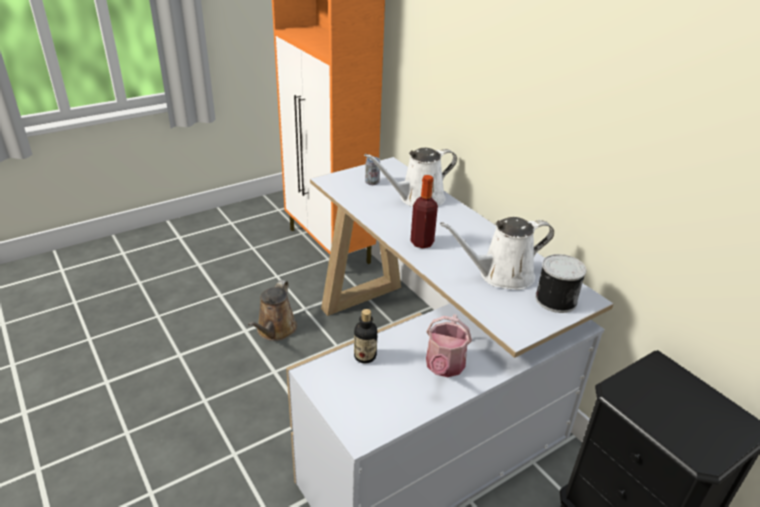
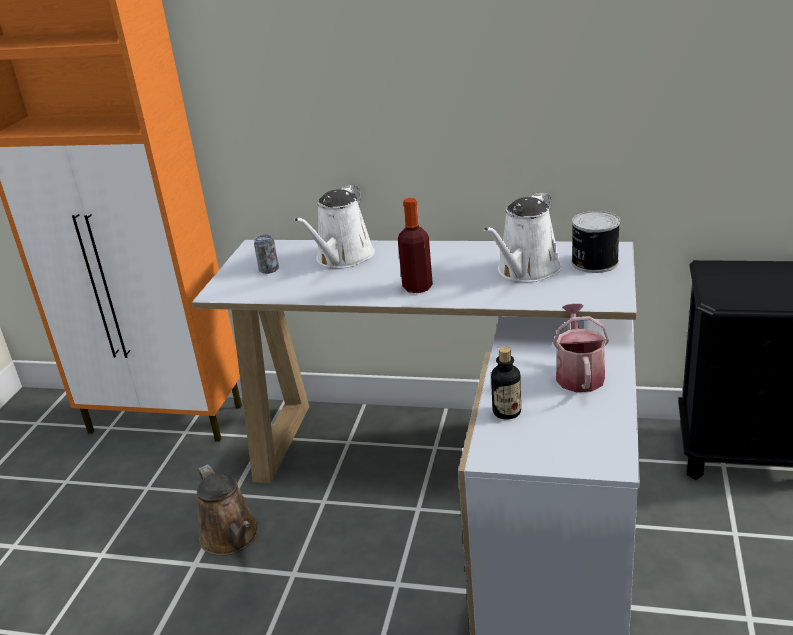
camera: 40 degrees left, 5 degrees down
(444, 367) = (579, 374): watering can -> watering can turned 150 degrees counterclockwise

